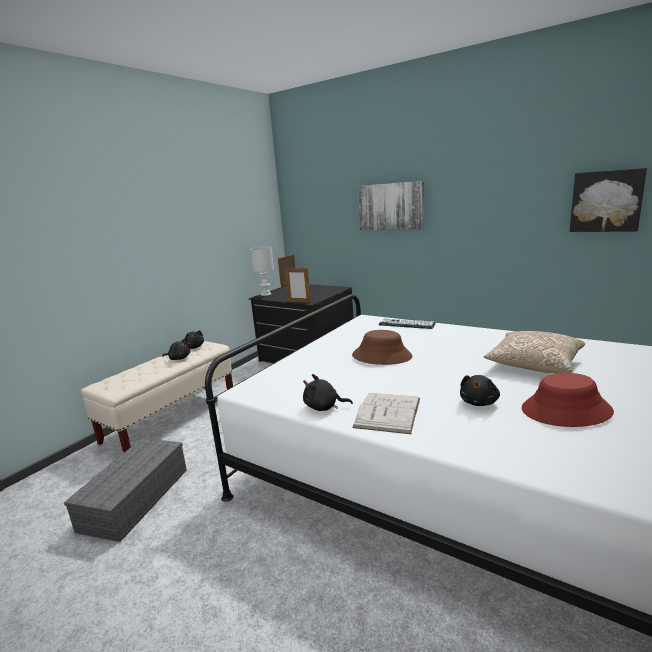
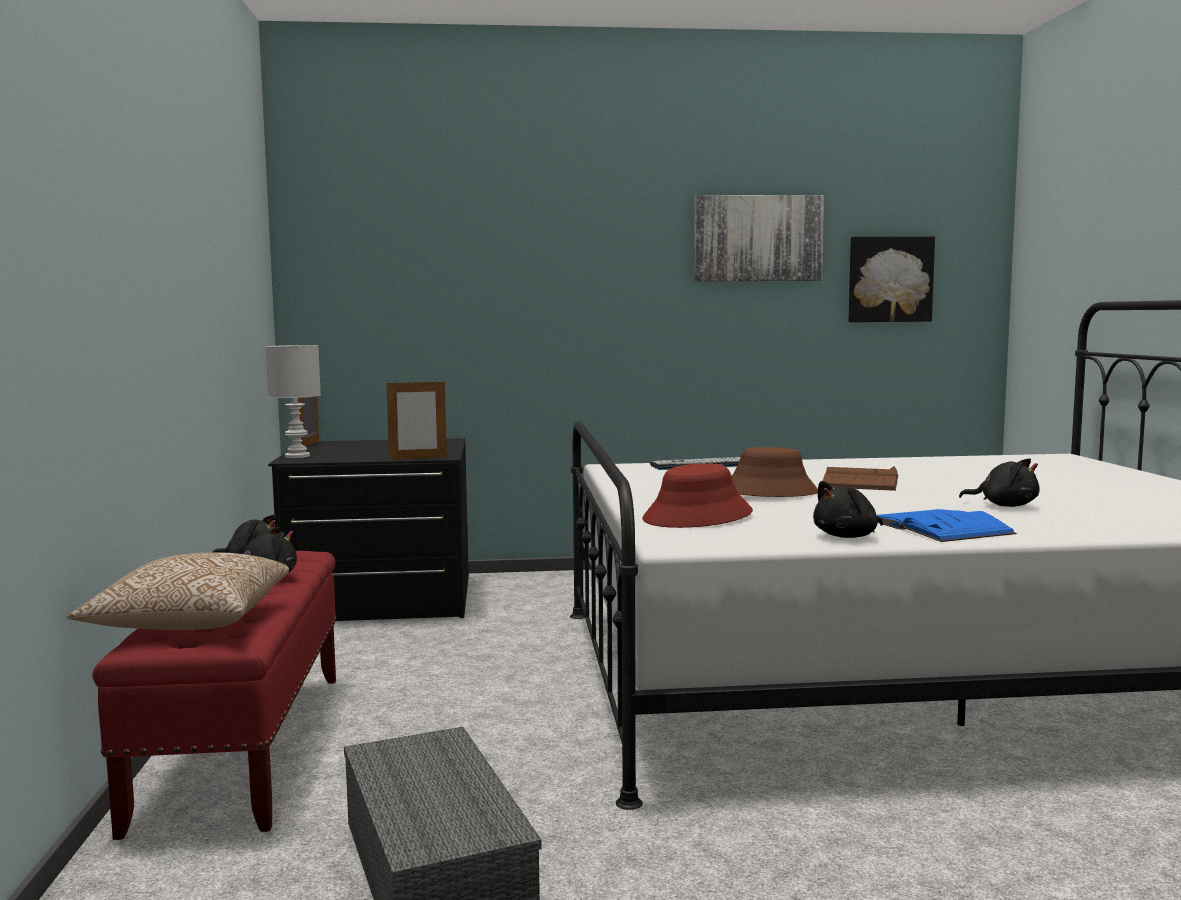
camera: 40 degrees left, 10 degrees down
(172, 418) = (244, 747): beige bench -> red bench
(388, 412) = (938, 527): white book -> blue book
(391, 206) = (553, 275): picture -> picture (757, 238)
(454, 355) = (860, 481): none -> brown book
(479, 402) = (1004, 505): black plush toy -> black plush toy turned 45 degrees counterclockwise
(534, 365) = (969, 477): pillow -> pillow (190, 623)
(566, 411) = (1094, 498): red hat -> red hat (698, 517)

